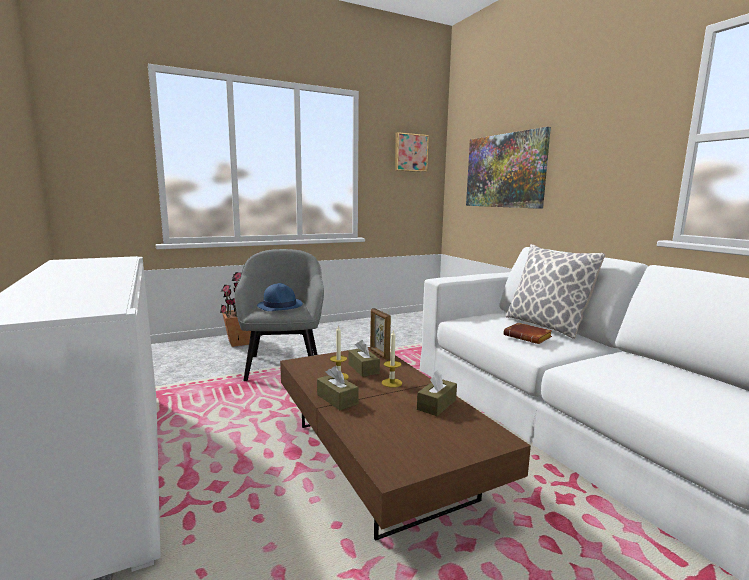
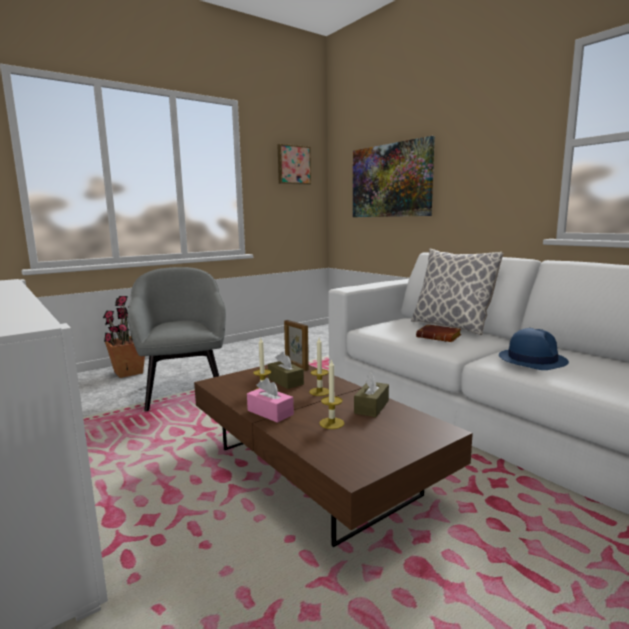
camera: 10 degrees left, 0 degrees up
(280, 305) = (179, 326): blue hat -> blue hat (532, 359)
(337, 399) = (270, 412): brown tissue box -> pink tissue box
(391, 417) = (331, 423): none -> candle

